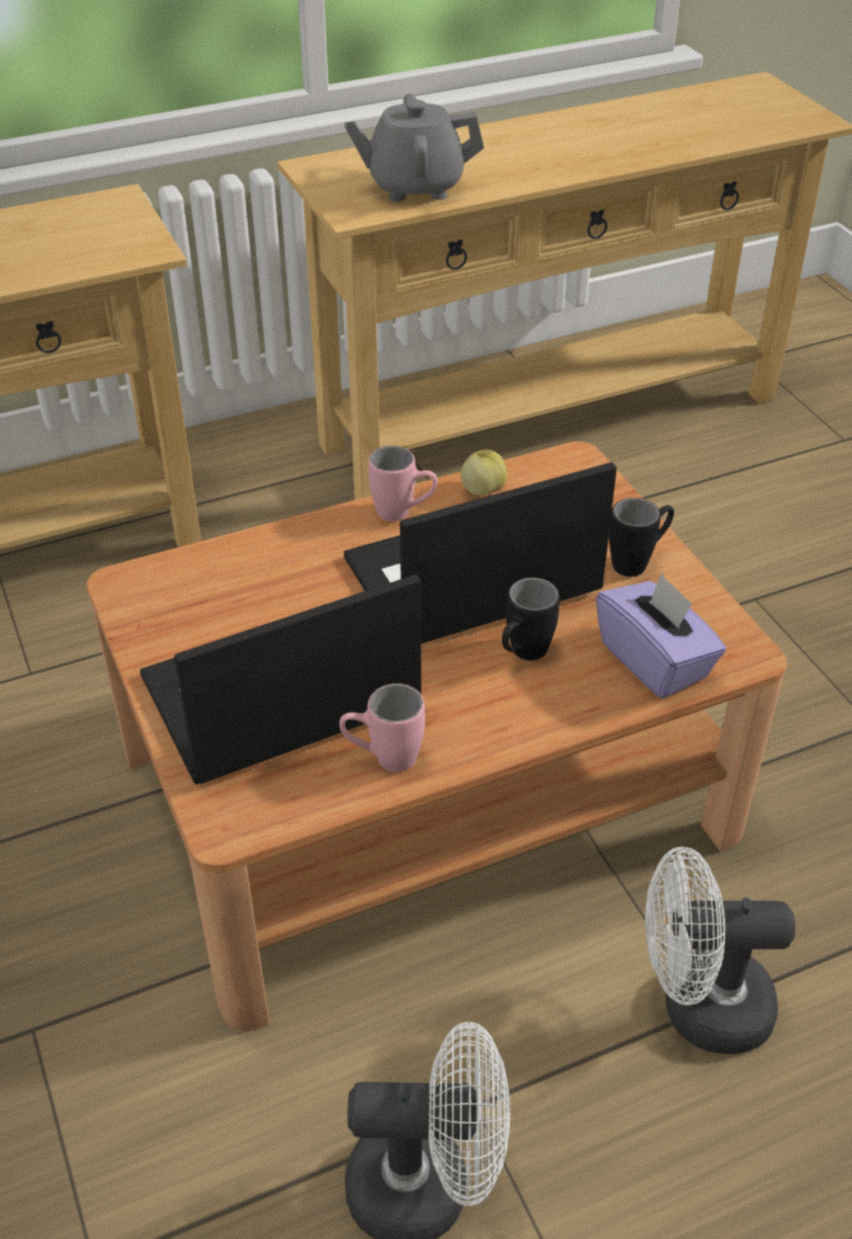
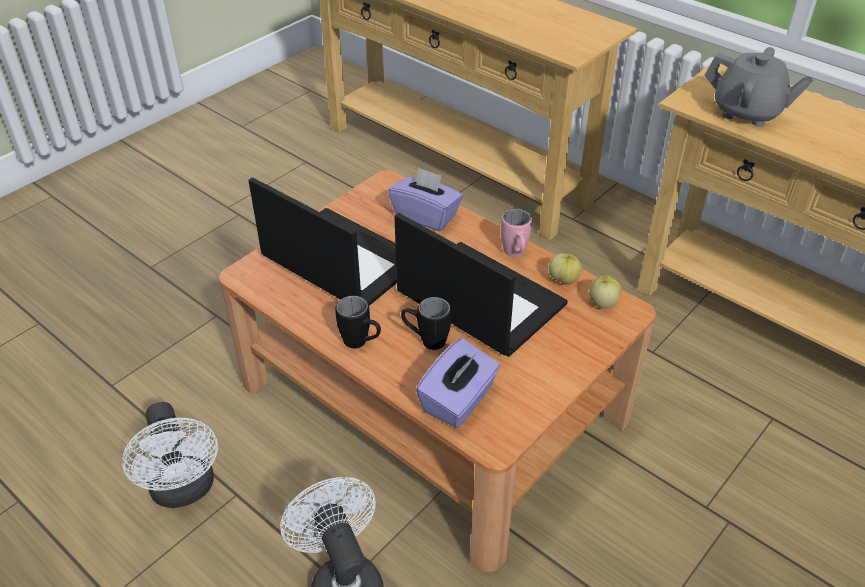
camera: 65 degrees right, 0 degrees up
(247, 569) = (426, 216): none -> purple tissue box
(383, 759) = (314, 311): pink mug -> none
(415, 187) = (747, 112): grey teapot -> grey teapot turned 150 degrees clockwise
(548, 476) = (602, 303): none -> apple
(638, 562) = (548, 368): black mug -> black mug (361, 343)

